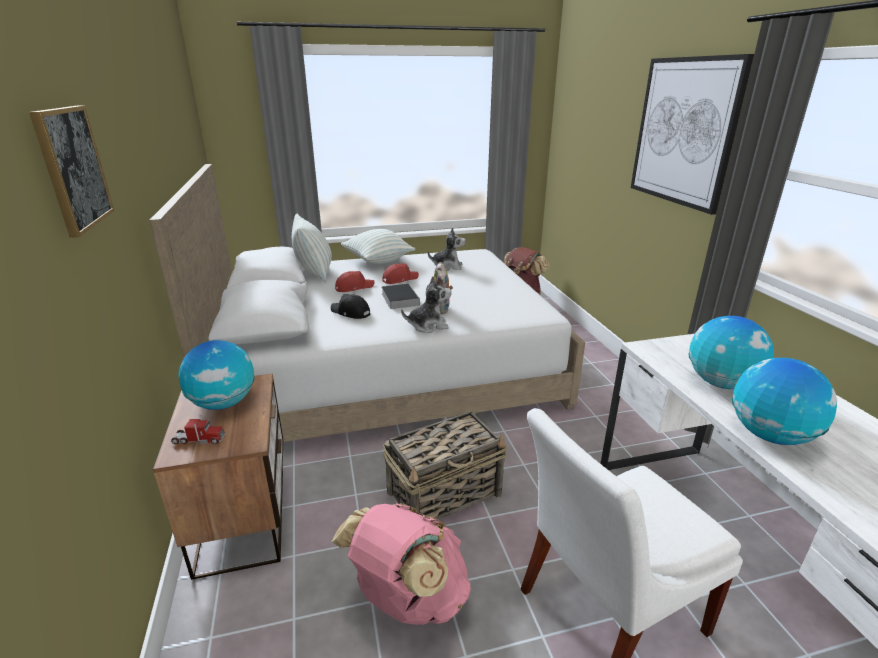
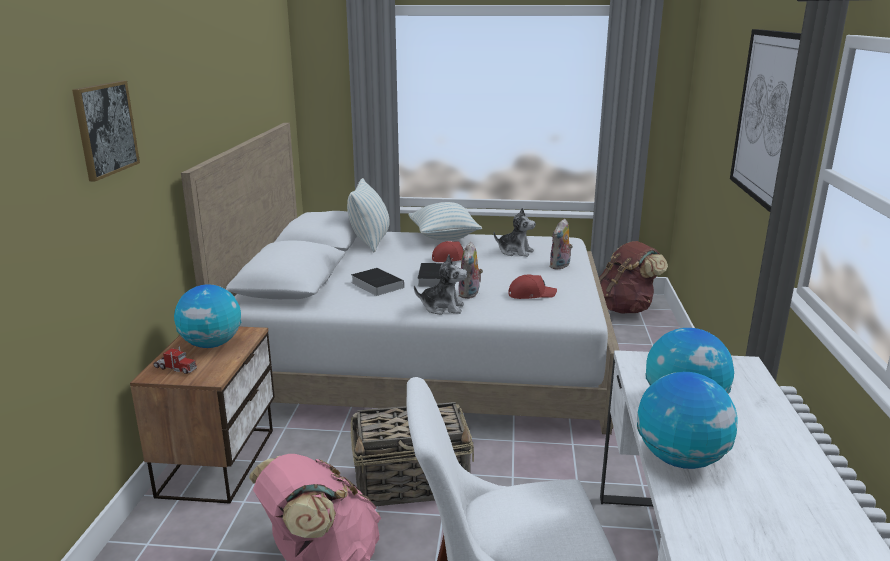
camera: 20 degrees right, 5 degrees down
(350, 312) = (376, 284): black cap -> book
(354, 287) = (398, 261): red cap -> red cap (531, 294)
(494, 274) = (560, 266): none -> plush toy

